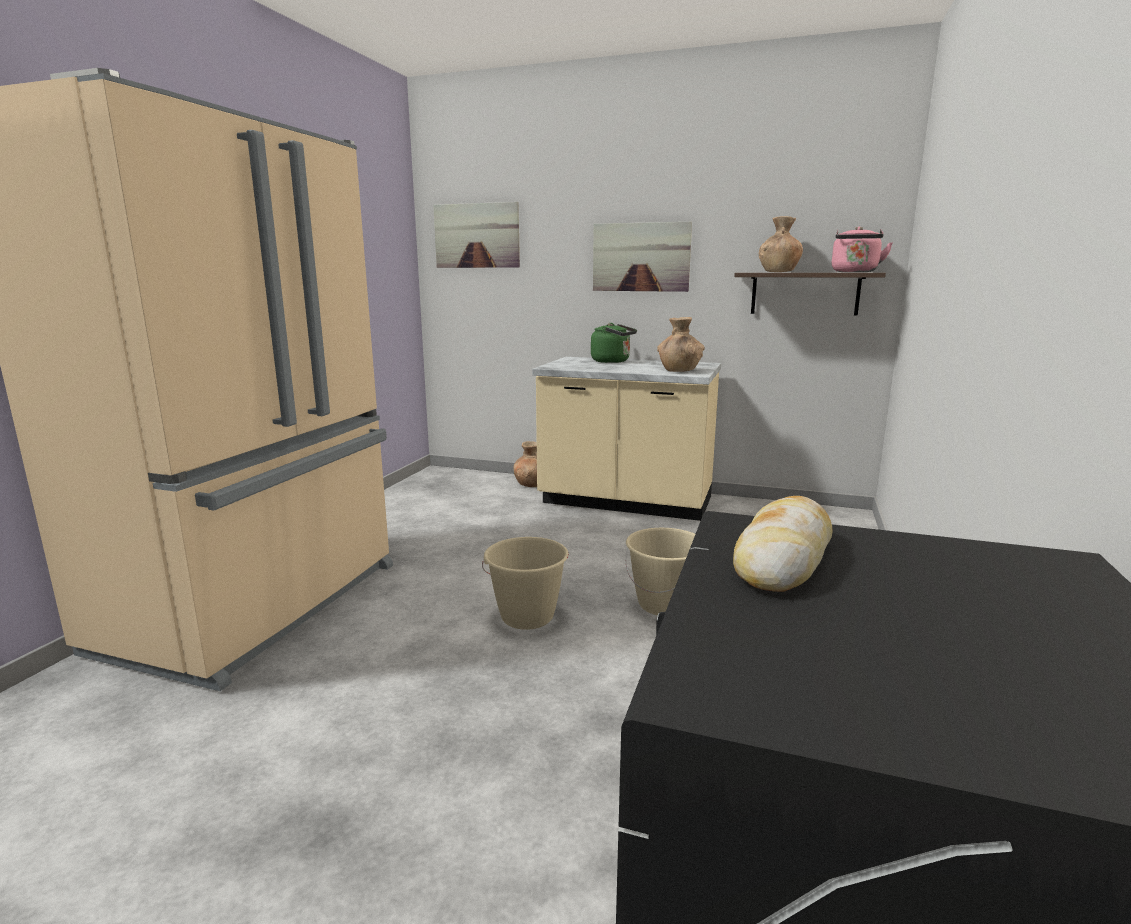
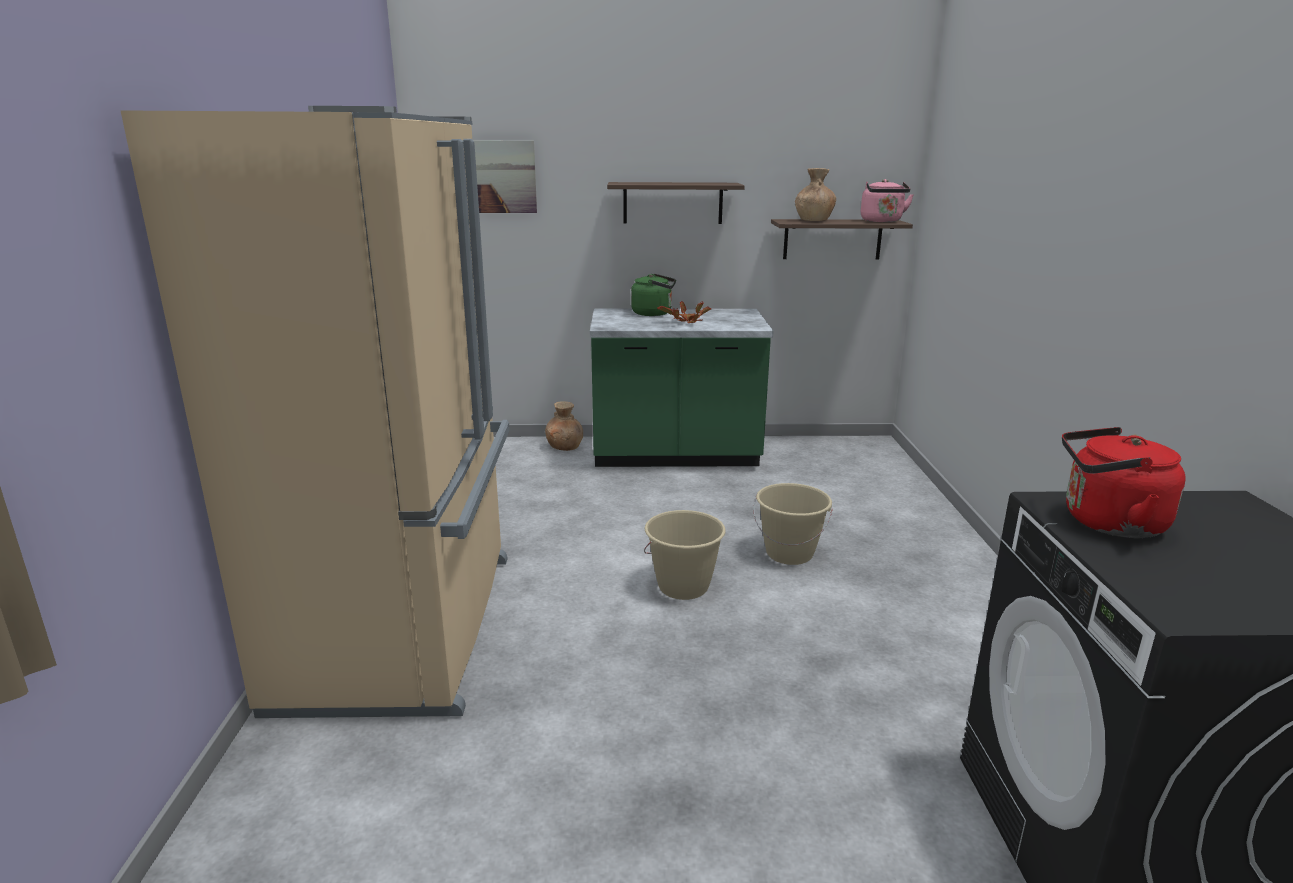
camera: 20 degrees left, 5 degrees up
(625, 502) = (675, 455): beige counter -> green counter
(632, 368) = (686, 322): none -> potted plant
(641, 257) = (673, 203): picture -> shelf
(679, 370) = (735, 323): brown vase -> none
(784, 558) = (1107, 523): bread -> red kettle

